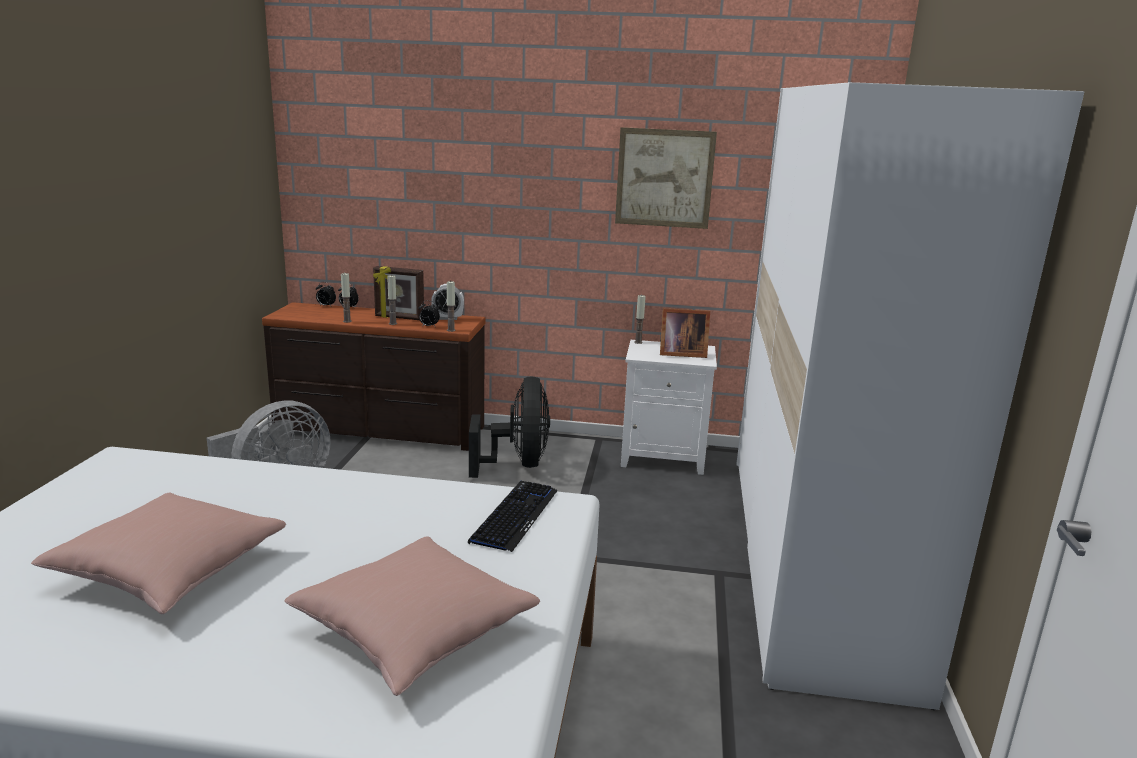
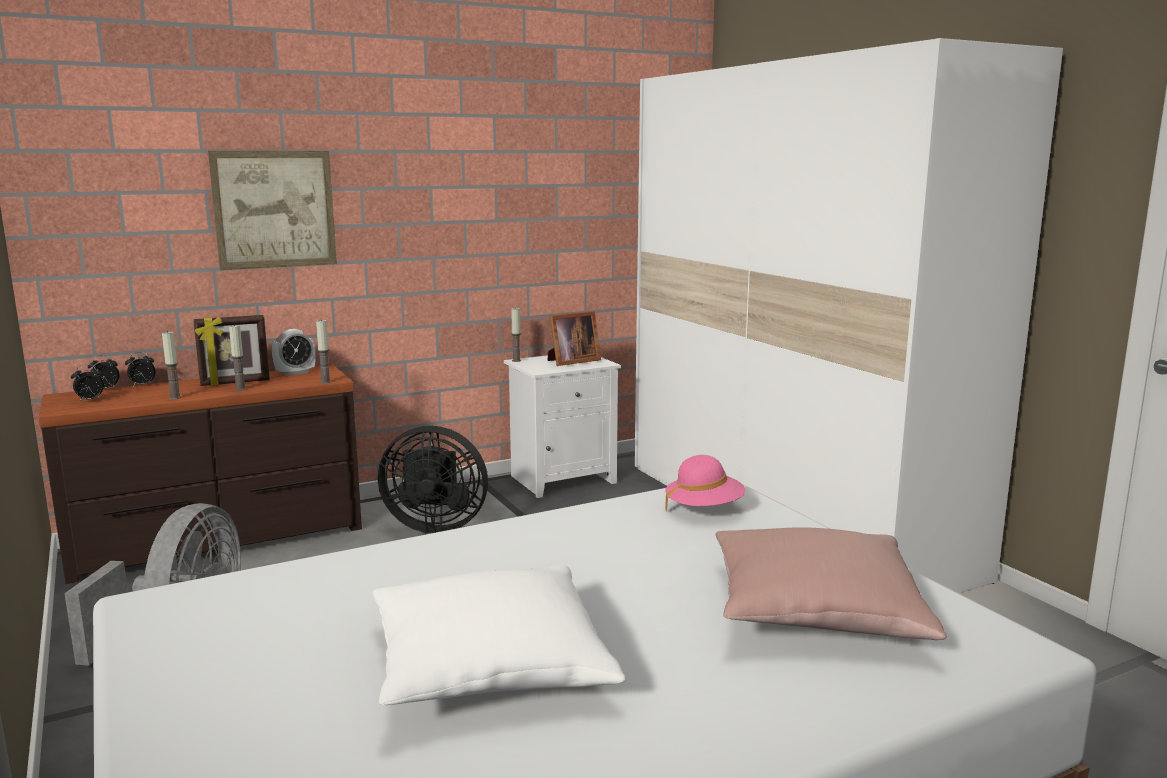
camera: 35 degrees left, 5 degrees down
(169, 570) = (489, 666): pink pillow -> white pillow
(428, 326) = (291, 383): alarm clock -> alarm clock (90, 400)
(515, 516) = (704, 509): keyboard -> pink hat
(517, 464) = (435, 525): black fan -> black fan turned 135 degrees clockwise
(664, 178) = (518, 179): picture -> picture (274, 209)

